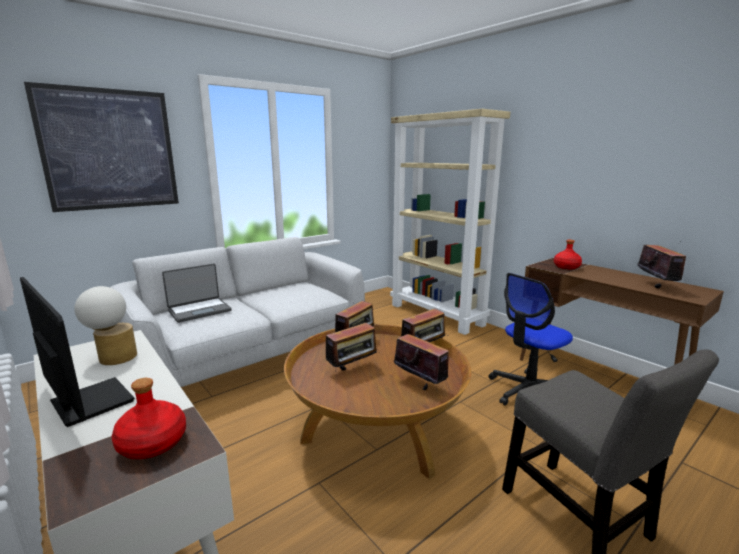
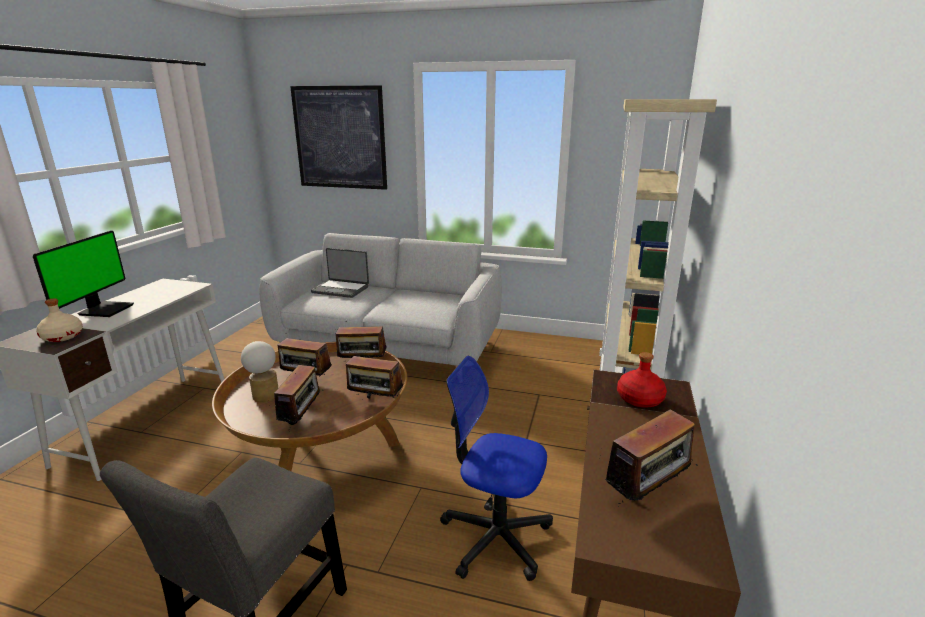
camera: 55 degrees right, 5 degrees up
(113, 357) = (166, 293): table lamp -> table lamp (265, 393)
(153, 443) = (63, 336): red bottle -> beige bottle

